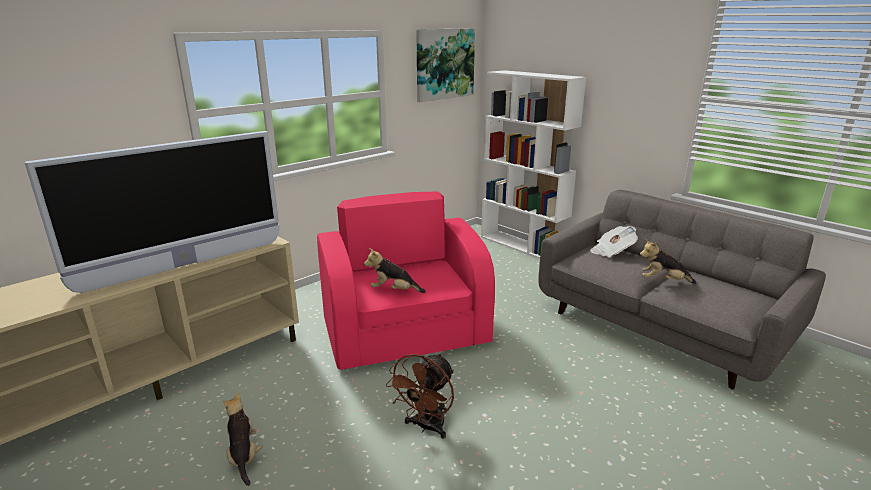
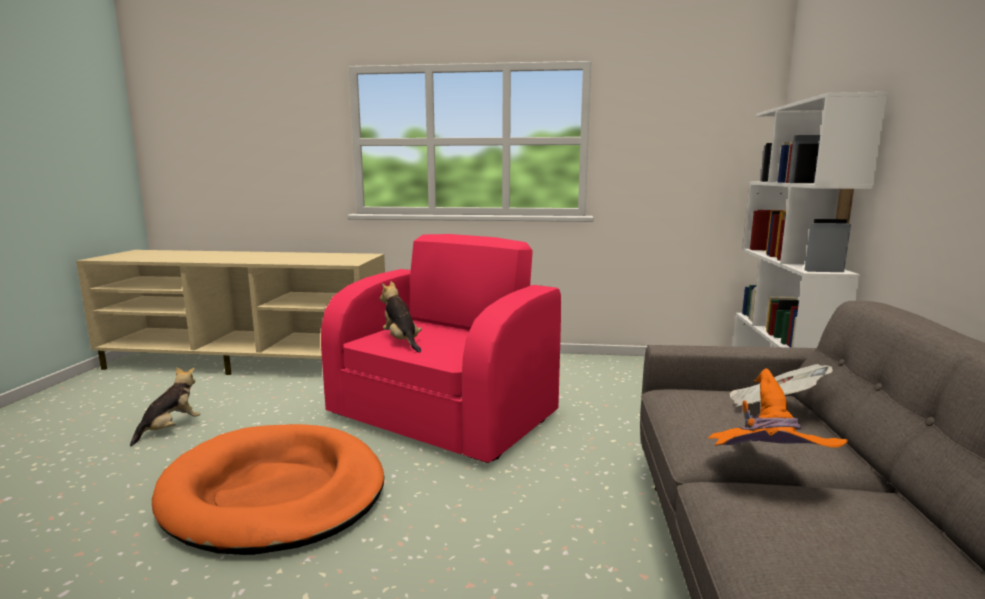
camera: 50 degrees right, 10 degrees down
(185, 265) = (269, 261): television -> none
(426, 427) = (275, 493): brown fan -> orange dog bed
(444, 64) = (701, 108): picture -> none
(663, 281) = (765, 475): plush toy -> orange hat

